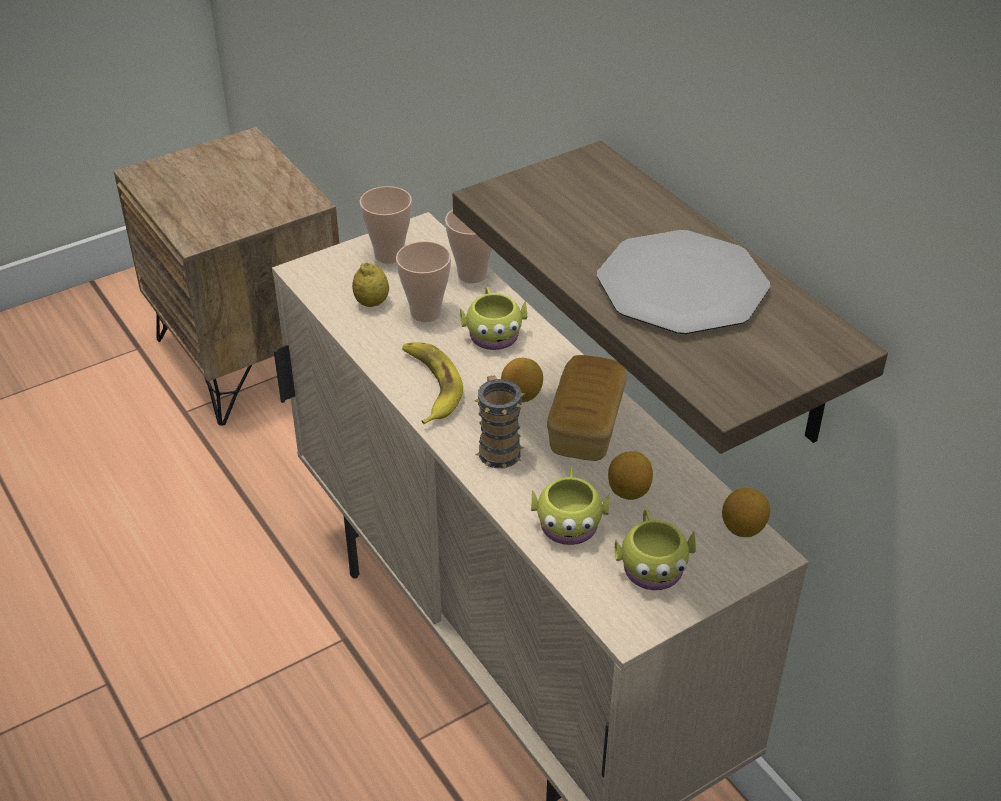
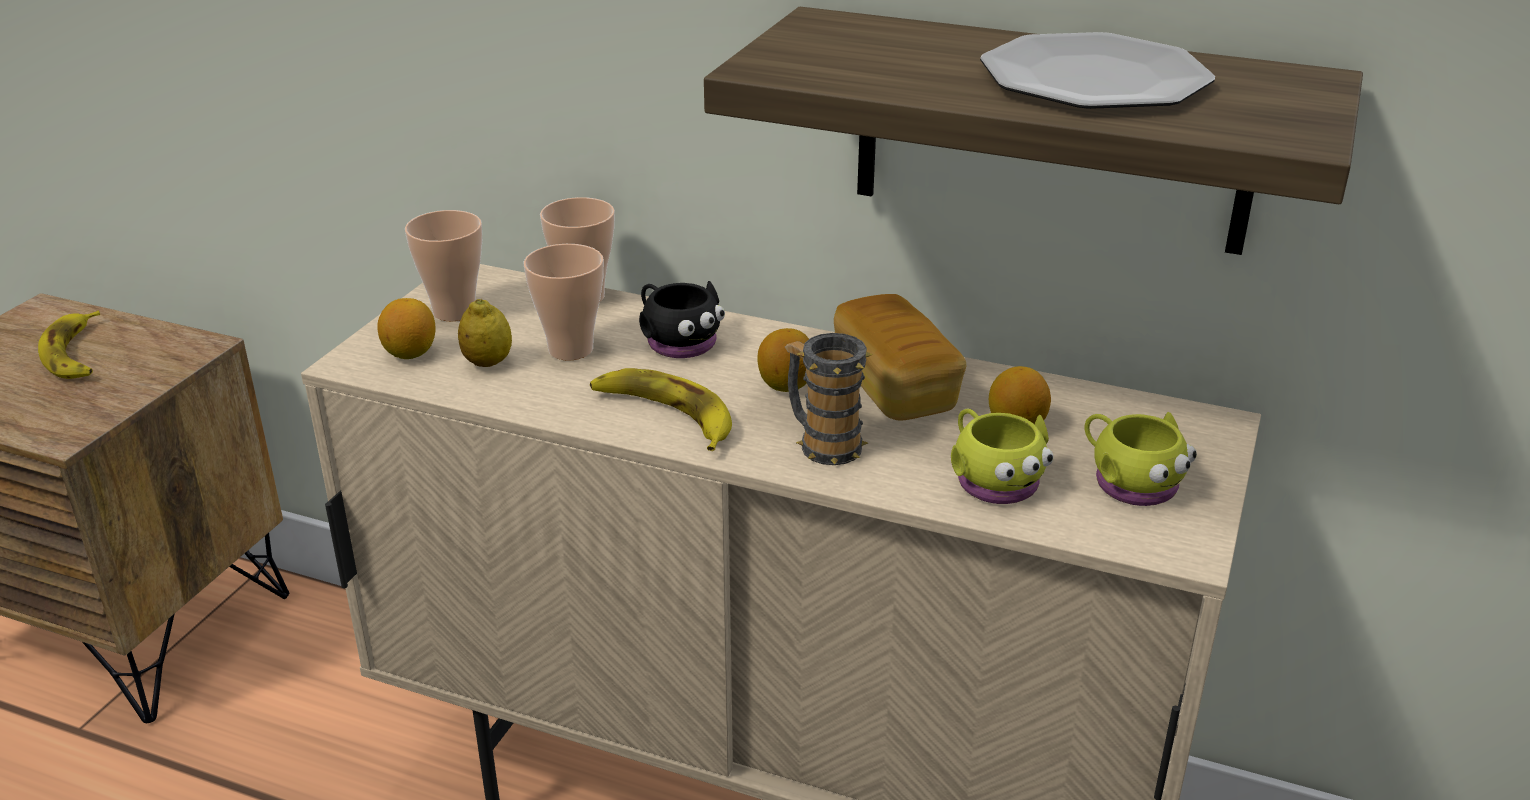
camera: 35 degrees left, 10 degrees down
(241, 182) = (76, 354): none -> banana
(493, 333) = (677, 341): yellow mug -> black mug
(743, 528) = (1167, 411): lemon -> lemon (410, 353)

